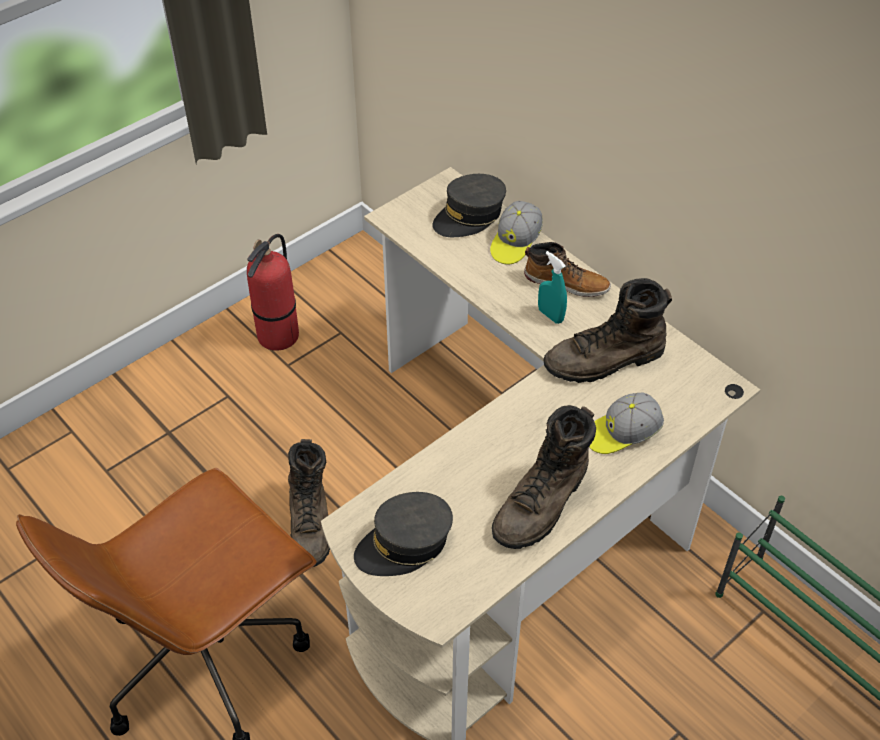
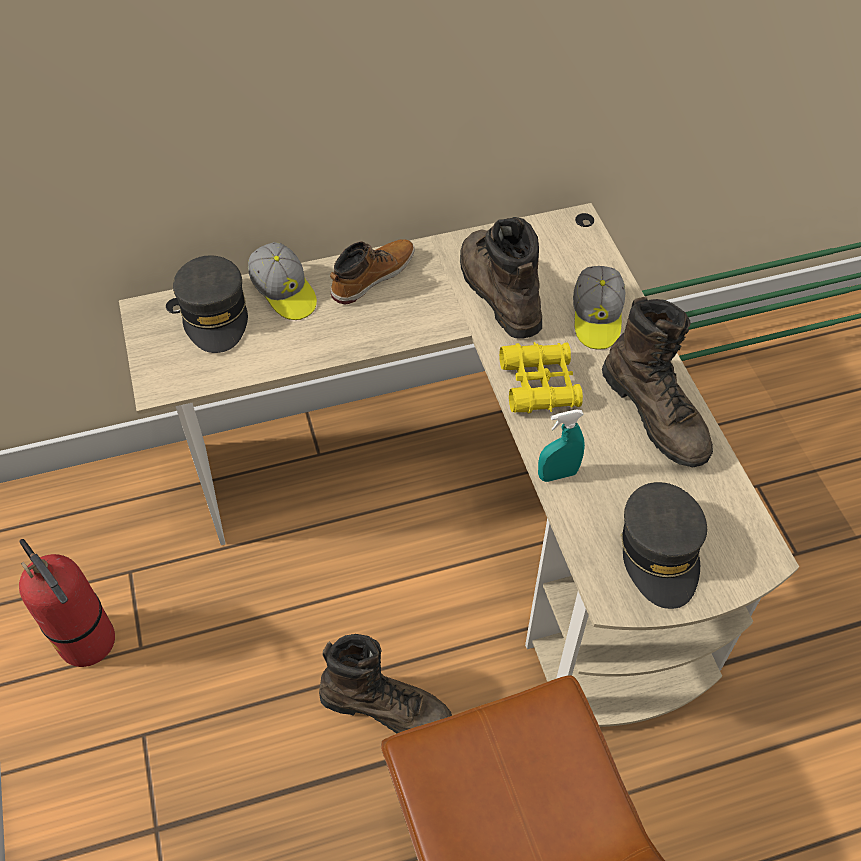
camera: 65 degrees left, 5 degrees up
(524, 419) = (539, 384): none -> yellow binoculars
(550, 315) = (410, 307): turquoise spray bottle -> turquoise spray bottle (557, 474)
(605, 361) = (497, 292): brown boot -> brown boot turned 150 degrees clockwise

